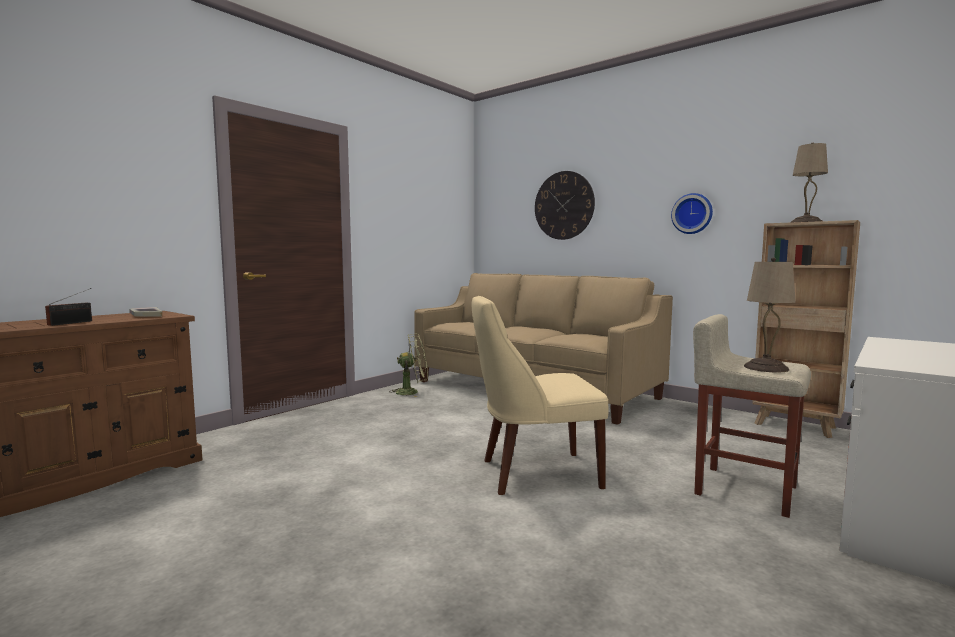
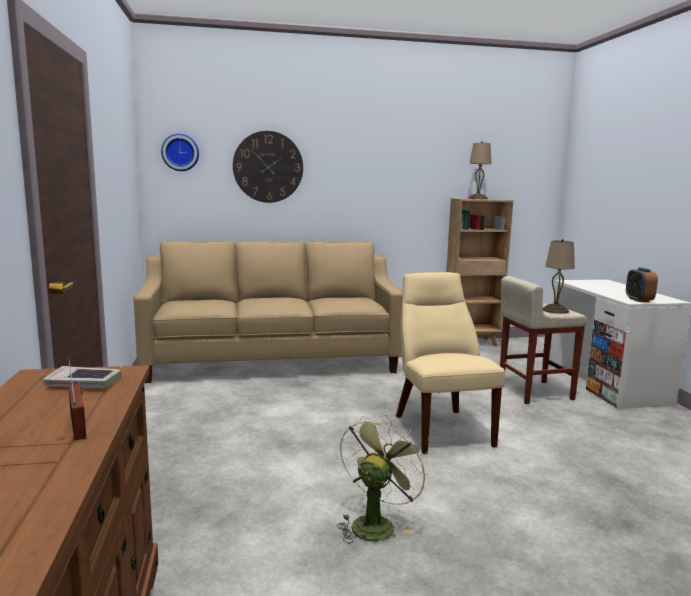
camera: 50 degrees left, 5 degrees up
(412, 392) = (170, 397): green fan -> green fan (375, 523)
(534, 473) = (440, 428): beige chair -> beige chair turned 135 degrees clockwise
(692, 214) = (393, 185): wall clock -> wall clock (180, 152)
(907, 366) = (639, 300): none -> alarm clock

